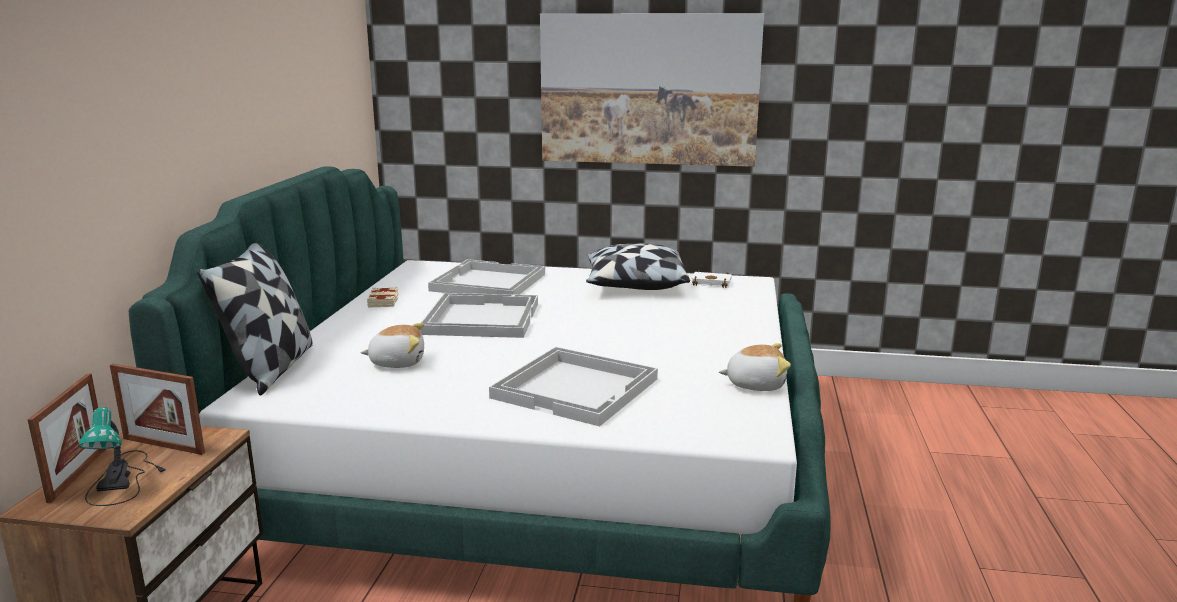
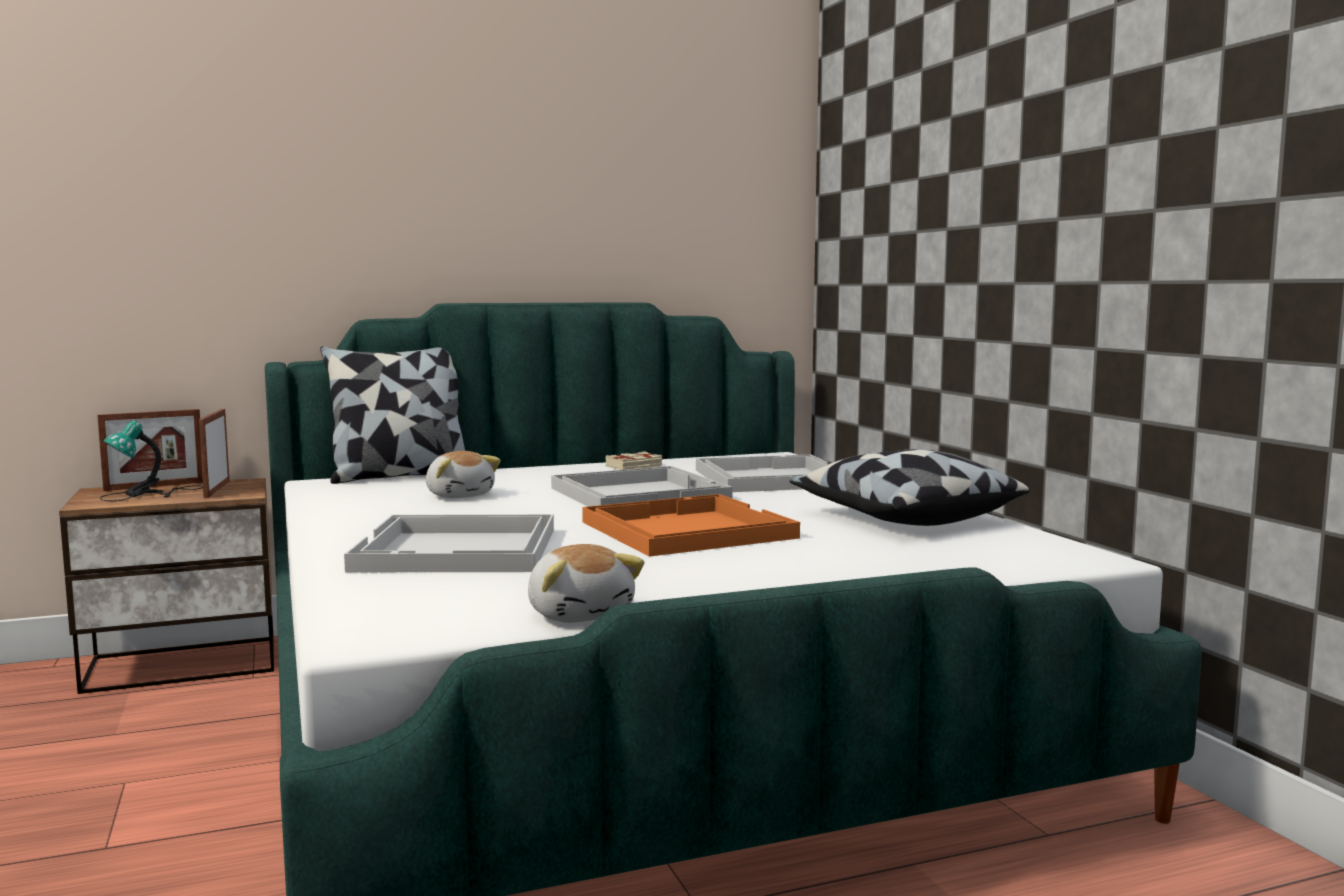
camera: 60 degrees right, 10 degrees down
(599, 329) = (685, 529): none -> orange tray
(649, 89) = (1056, 199): picture -> none
(712, 282) = (1022, 543): white book -> none

